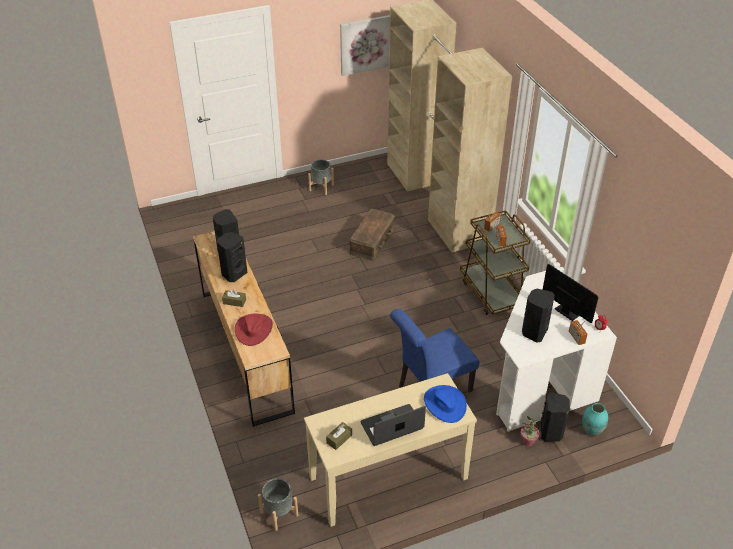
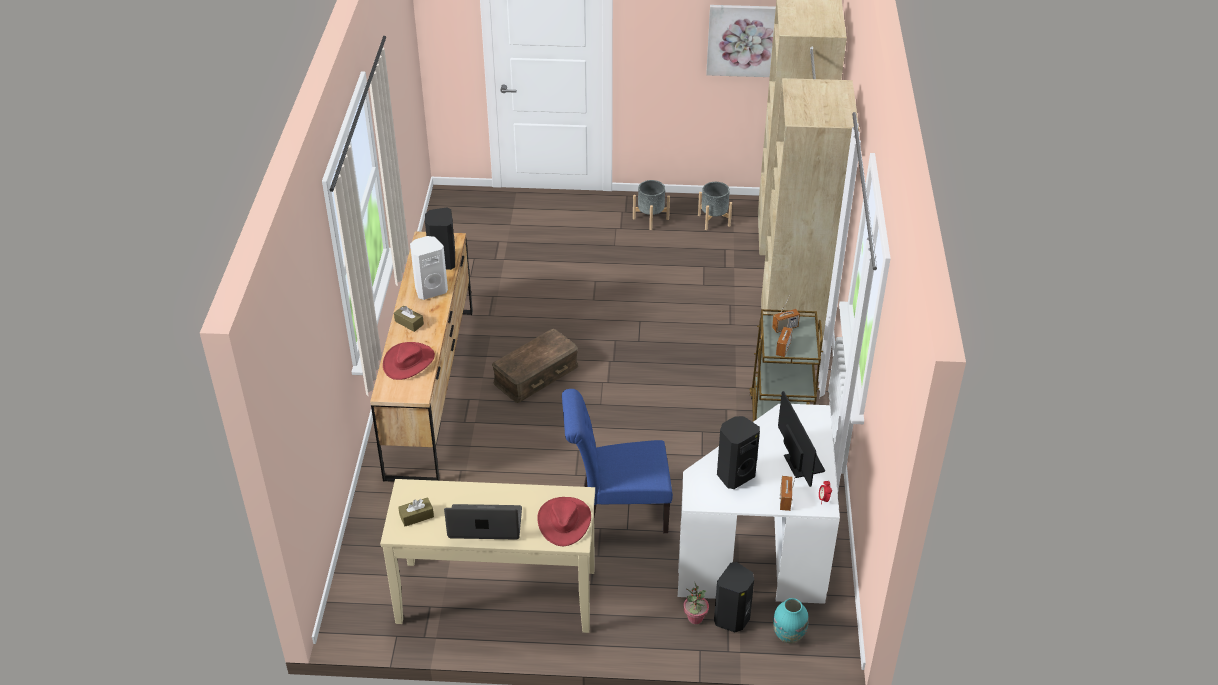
camera: 25 degrees right, 0 degrees up
(233, 273) = (430, 290): black speaker -> white speaker
(279, 513) = (350, 587): grey planter -> grey planter (714, 220)
(372, 241) = (669, 306): brown storage box -> brown storage box (536, 375)
(444, 404) = (564, 521): blue hat -> red hat

